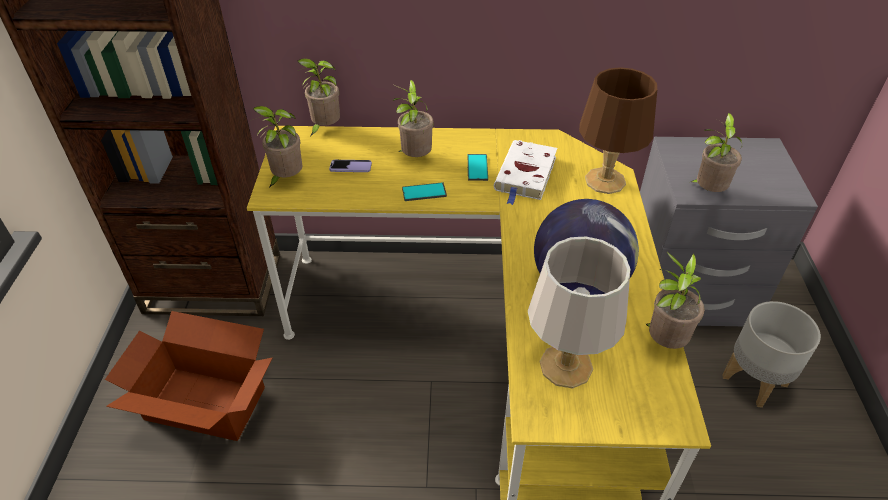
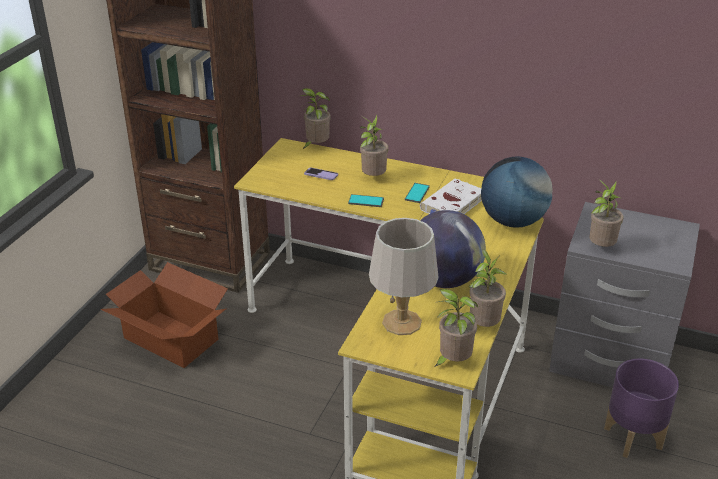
camera: 20 degrees right, 10 degrees down
(286, 179) = (270, 174): potted plant -> potted plant (452, 362)
(604, 181) = (513, 221): brown table lamp -> globe
(754, 381) = (632, 438): grey planter -> purple planter

